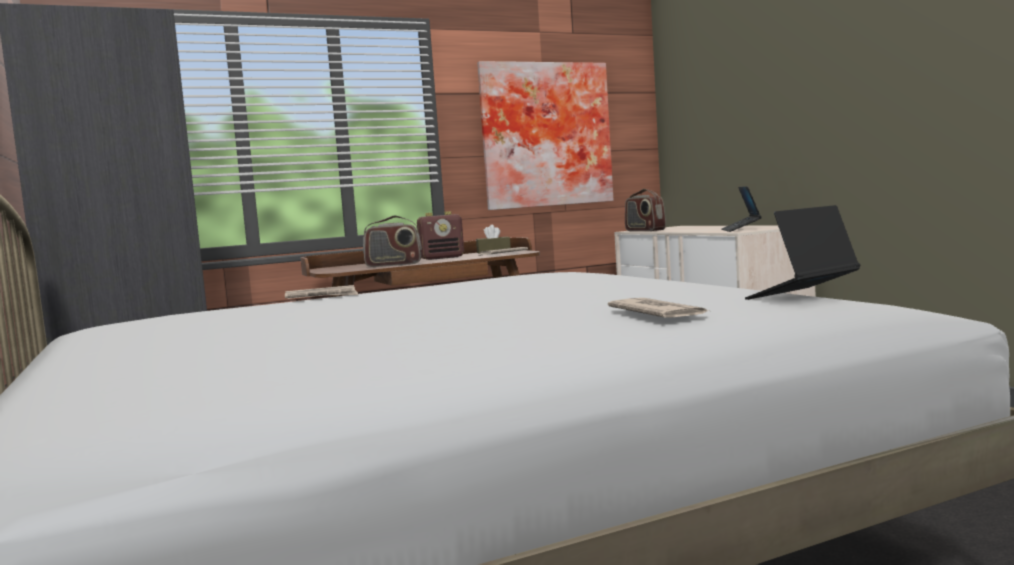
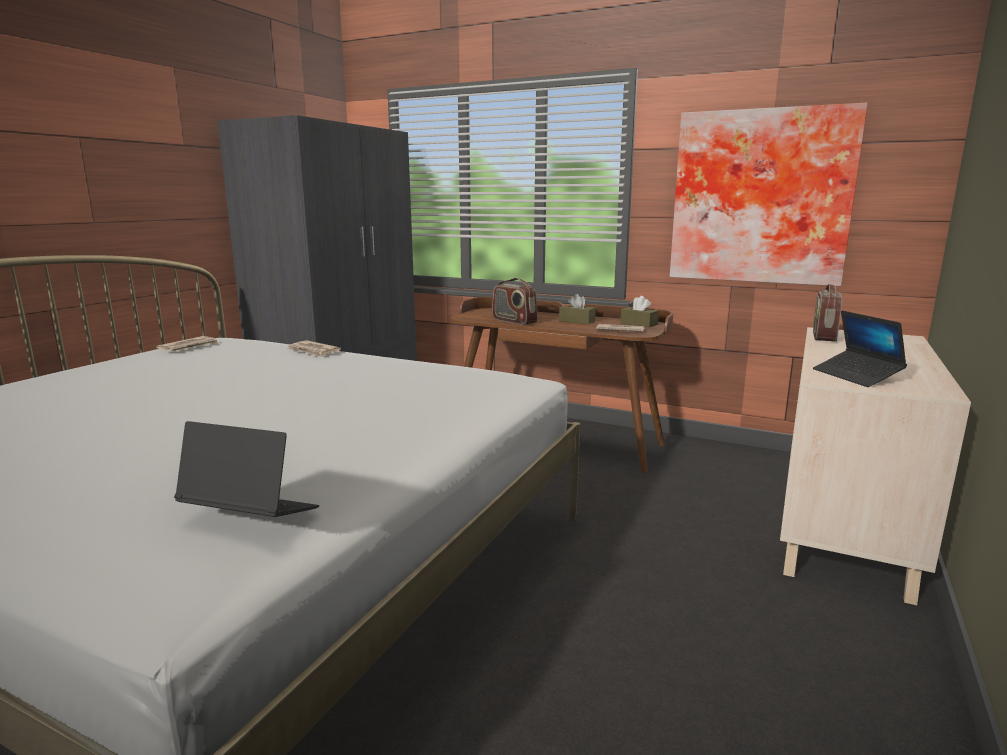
camera: 50 degrees right, 10 degrees up
(442, 258) = (577, 321): radio -> brown tissue box
(657, 314) = (134, 475): newspaper -> newspaper (190, 347)
(741, 229) = (856, 376): laptop -> laptop turned 75 degrees counterclockwise

